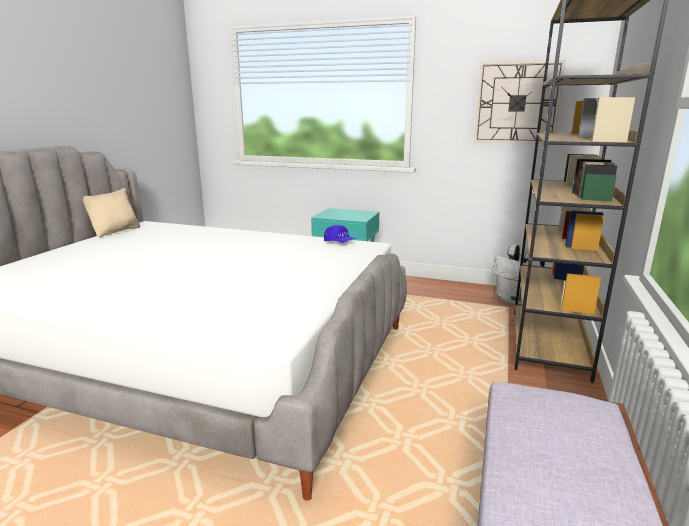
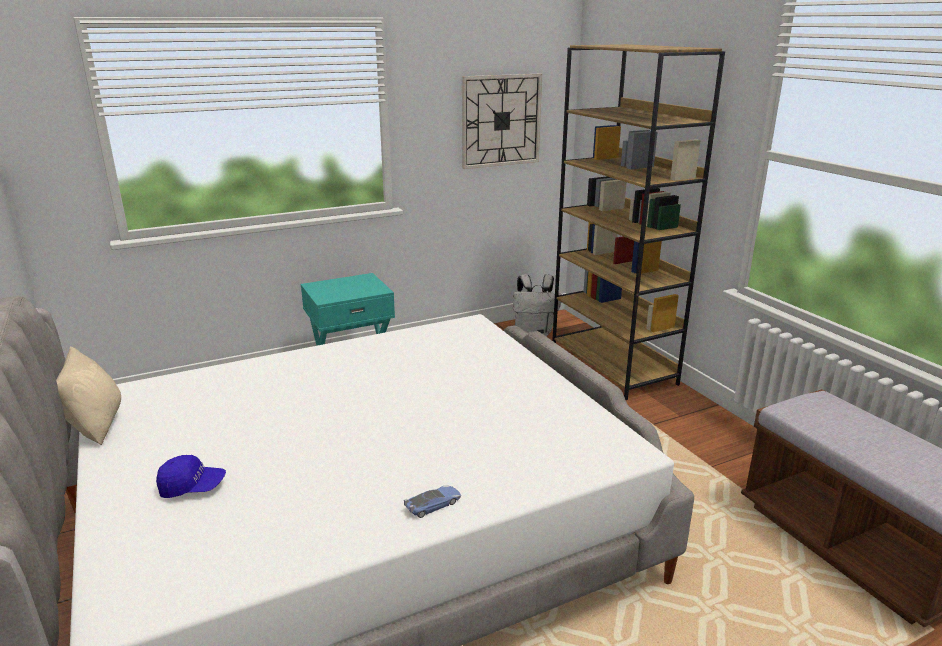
camera: 45 degrees left, 5 degrees up
(118, 308) = (433, 505): none -> toy car
(339, 242) = (437, 330): blue cap -> blue cap (192, 487)

